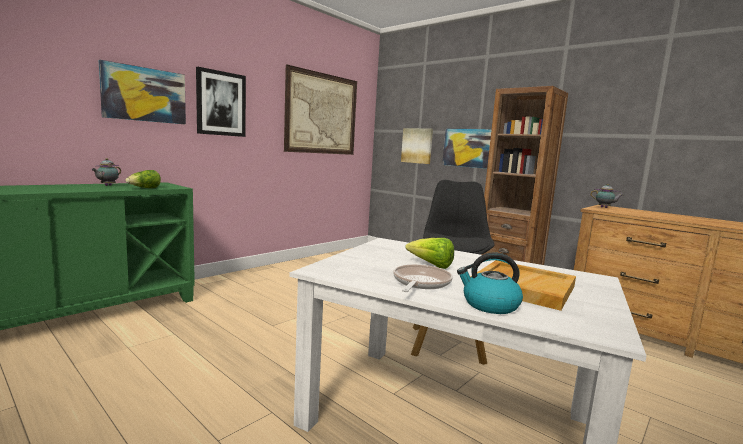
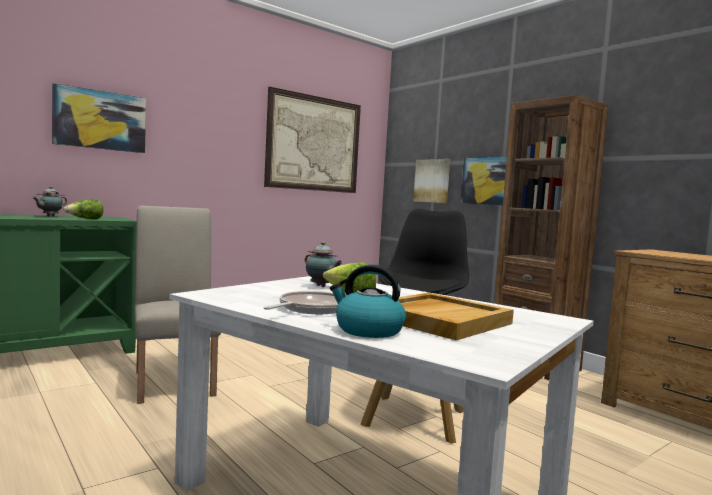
camera: 10 degrees right, 5 degrees down
(221, 103) = (188, 130): picture -> none
(242, 326) = (174, 380): none -> beige chair
(604, 207) = (653, 251): teapot -> teapot (321, 286)

